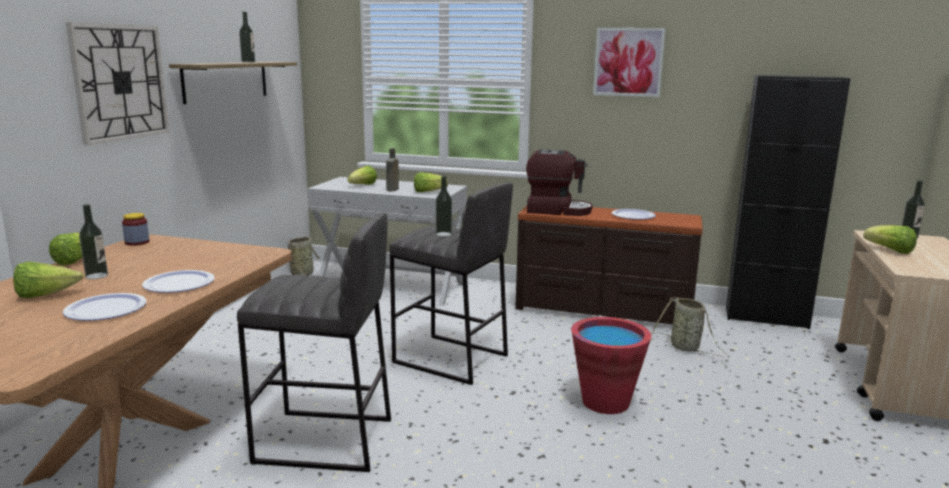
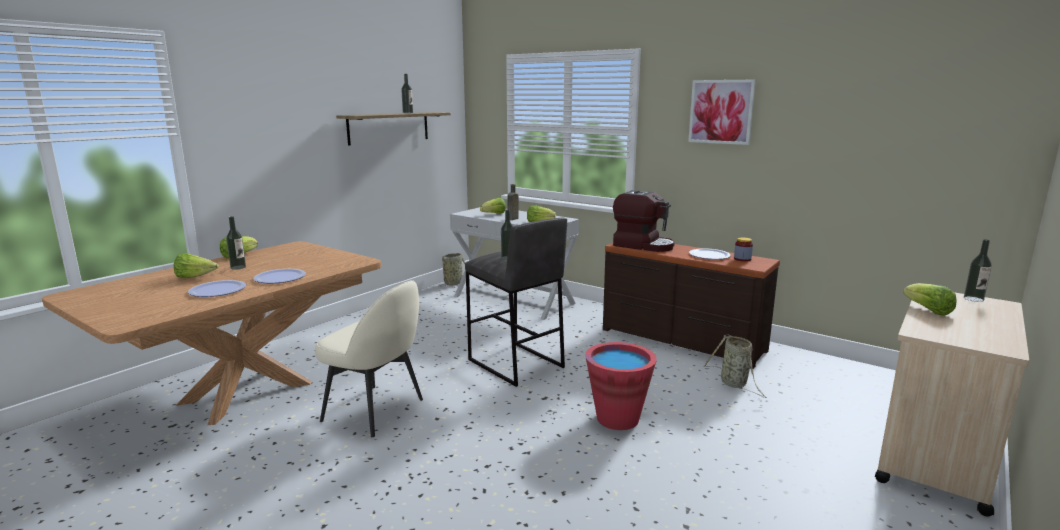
camera: 20 degrees right, 0 degrees up
(120, 82) = (293, 129): wall clock -> none
(137, 242) = (288, 246): jar -> jar (742, 259)
(325, 441) = (375, 411): grey stool -> beige chair
(766, 318) = (844, 368): black cabinet -> none

